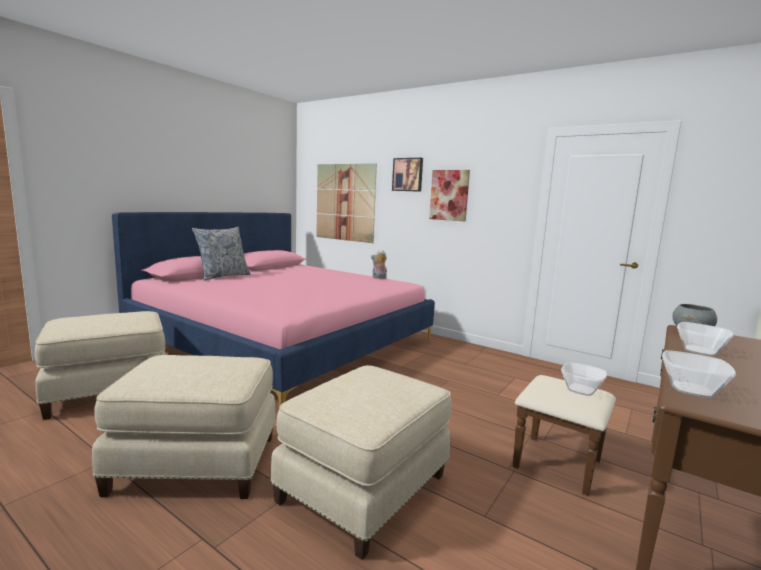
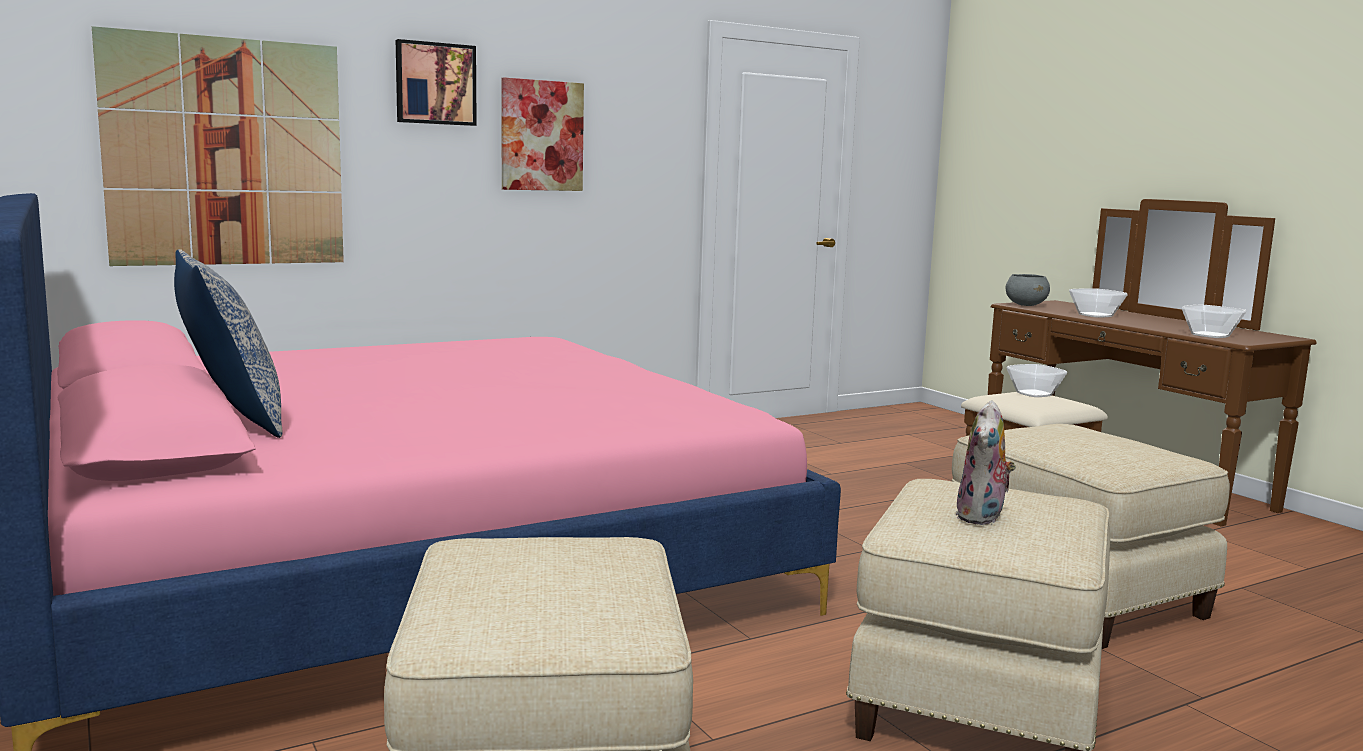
camera: 65 degrees left, 0 degrees up
(379, 278) = (466, 341): plush toy -> plush toy (982, 517)

